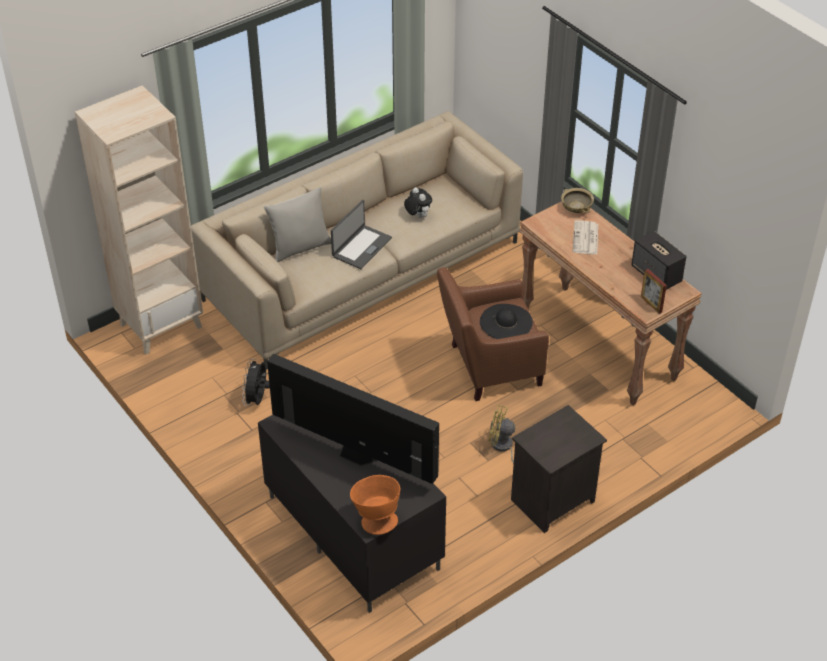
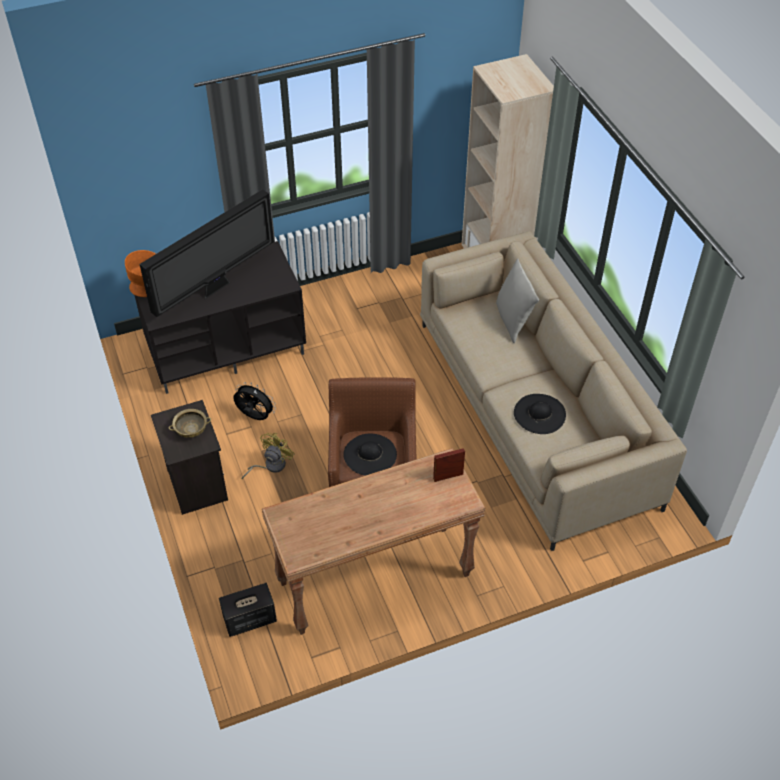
camera: 105 degrees right, 5 degrees up
(257, 399) = (389, 316): black fan -> black fan (254, 417)
(361, 247) = (502, 362): laptop -> none
(417, 216) = (539, 413): plush toy -> black hat
(576, 208) = (460, 502): beige bowl -> beige bowl (191, 430)
(586, 239) = (407, 496): newspaper -> none
(651, 304) = (287, 521): picture frame -> picture frame (448, 476)
(656, 274) = (329, 541): speaker -> speaker (249, 619)

